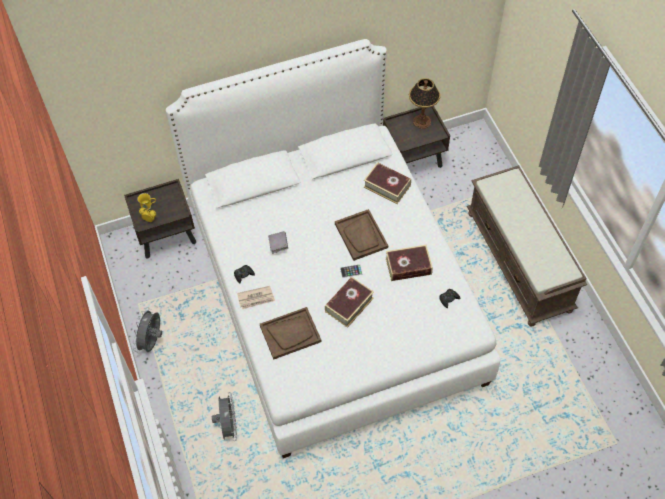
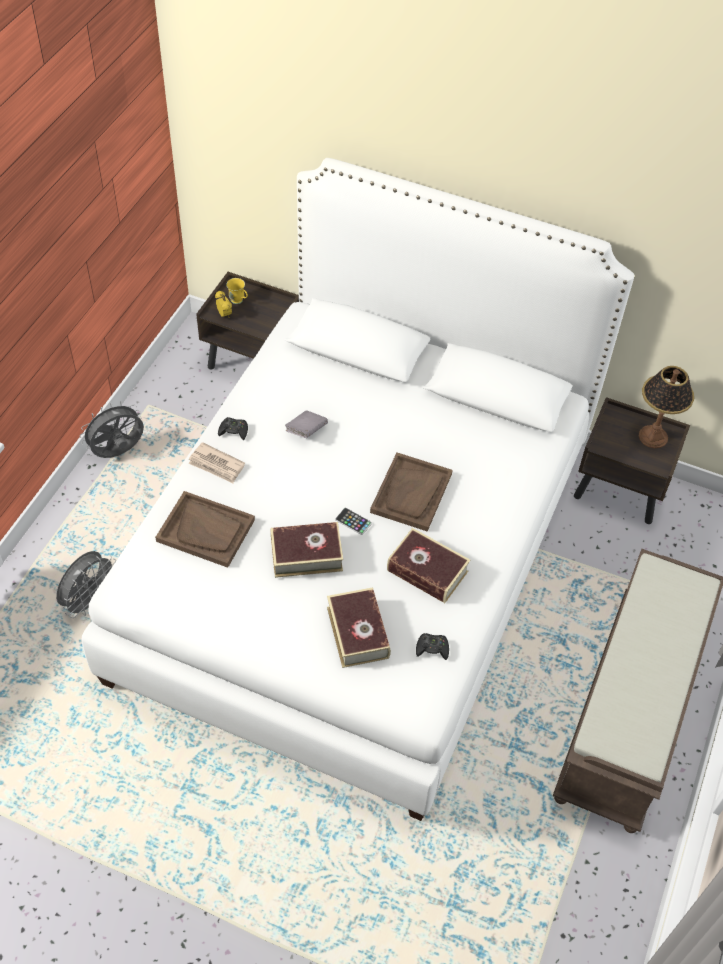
camera: 40 degrees right, 5 degrees down
(387, 186) = (507, 464): book -> book (358, 632)

